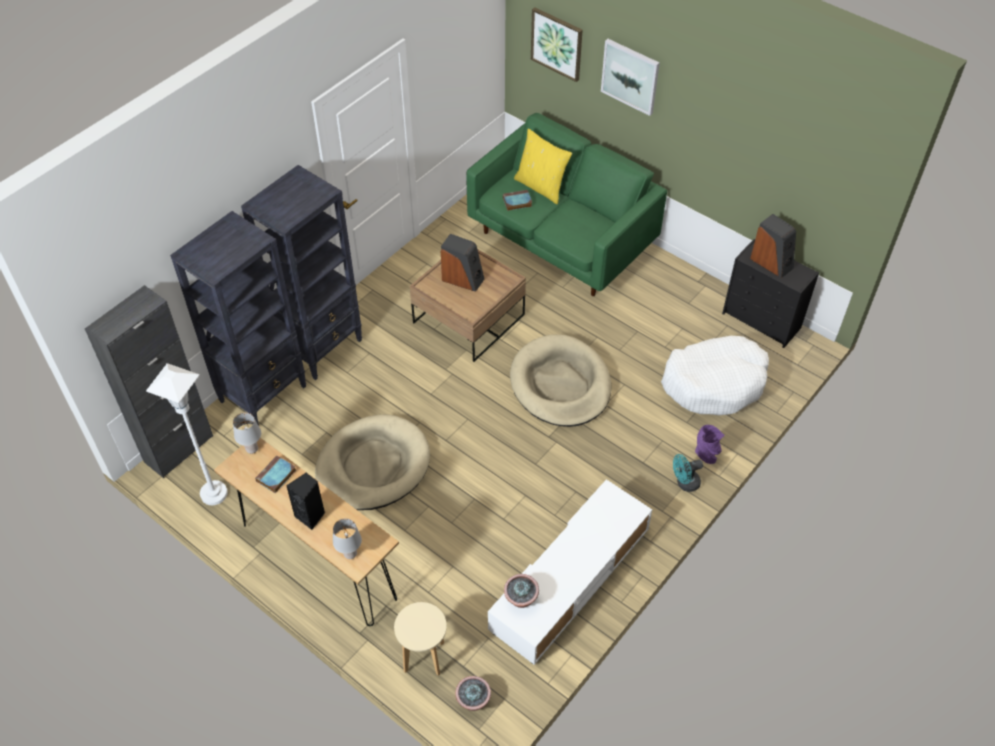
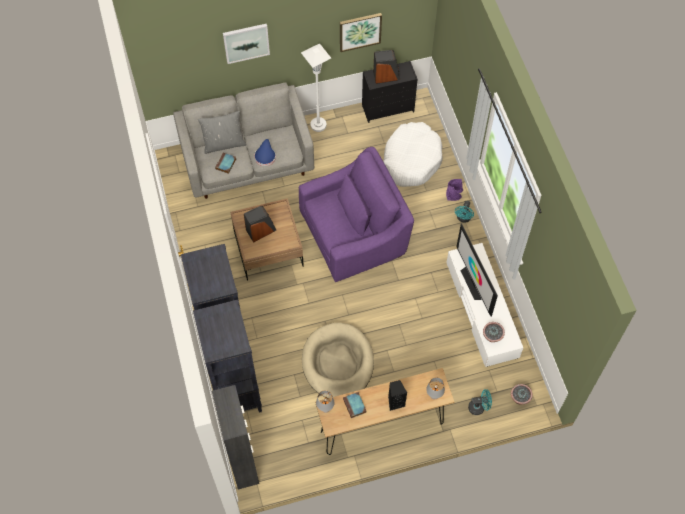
camera: 55 degrees left, 10 degrees up
(214, 494) = (293, 460): white floor lamp -> white floor lamp (318, 125)
(424, 657) = (479, 407): beige stool -> turquoise fan
(541, 186) = (224, 144): yellow pillow -> grey pillow
(557, 43) = (181, 58): picture -> picture (360, 31)
(559, 227) = (265, 155): none -> blue hat
(560, 384) = (354, 233): beige dog bed -> purple armchair
(561, 241) = (248, 162): green sofa -> grey sofa
(584, 533) = (474, 283): none -> television

